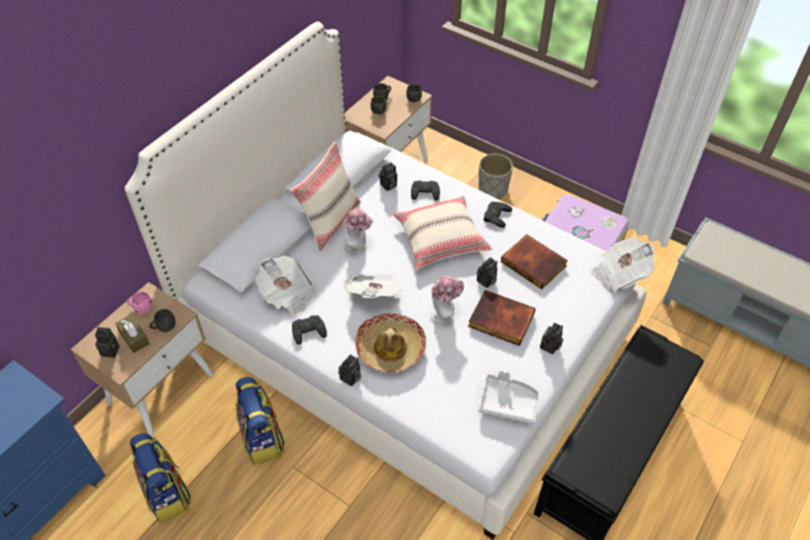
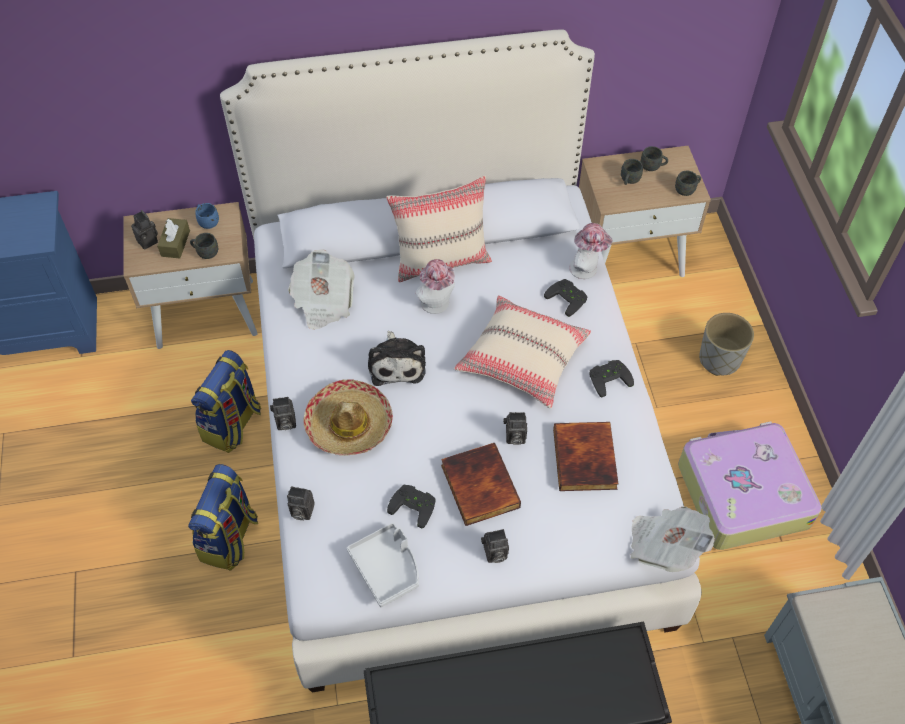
camera: 45 degrees right, 5 degrees up
(141, 308) = (207, 222): pink mug -> blue mug
(167, 494) = (119, 407): backpack -> backpack (230, 539)
(308, 329) = (303, 348): black game controller -> black game controller (414, 505)
(375, 294) = (397, 363): newspaper -> plush toy
(388, 186) = (537, 265): camera -> camera (301, 511)
(445, 314) = (434, 434): hat -> hat (587, 269)

